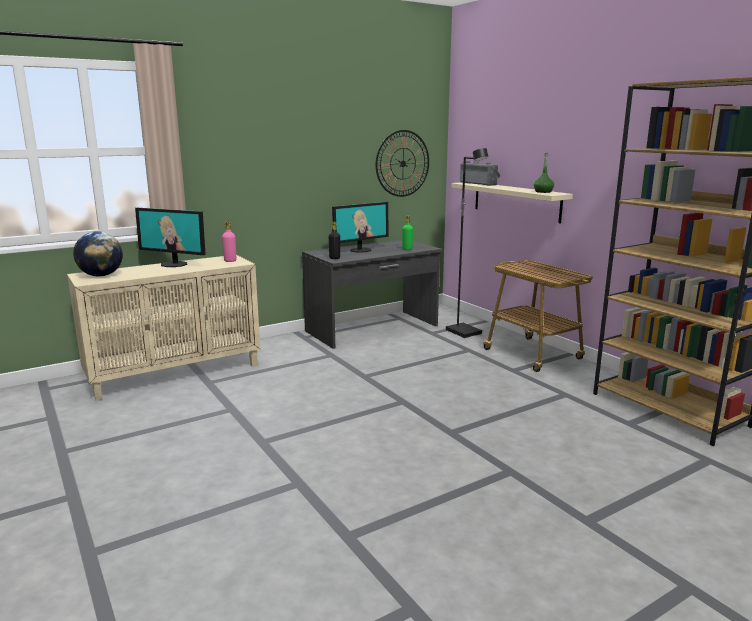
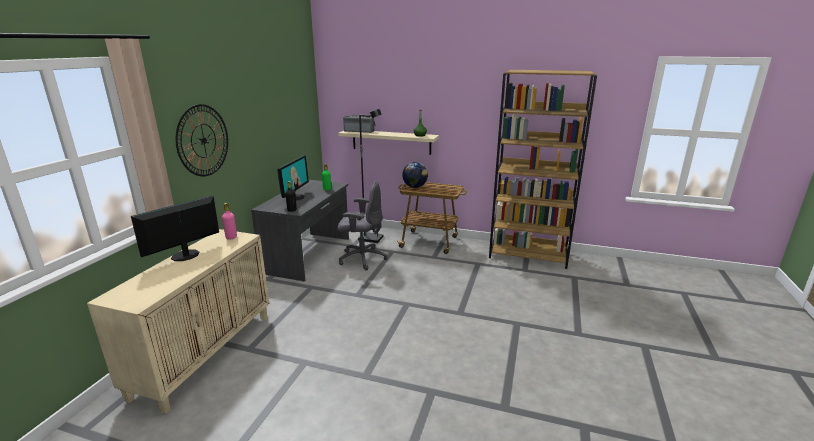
camera: 40 degrees left, 5 degrees up
(101, 275) = (137, 292): globe -> globe (415, 187)
(174, 264) = (185, 255): monitor -> monitor turned 150 degrees clockwise
(402, 163) = (298, 121): wall clock -> wall clock (203, 140)
(422, 347) = (362, 258): none -> grey office chair

